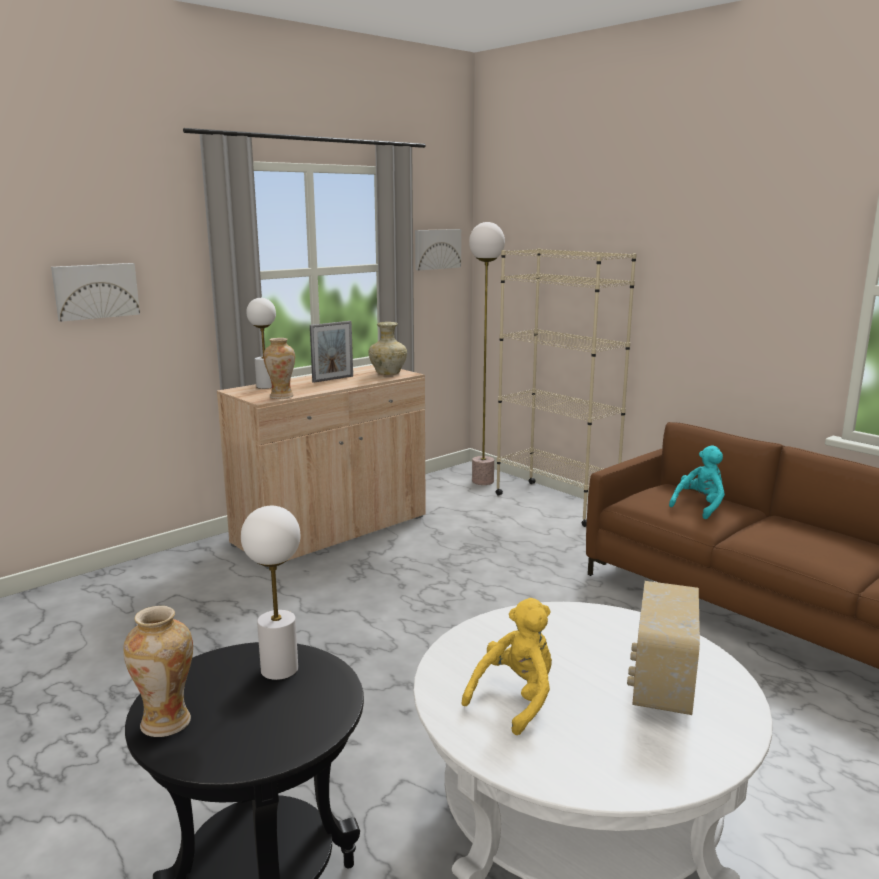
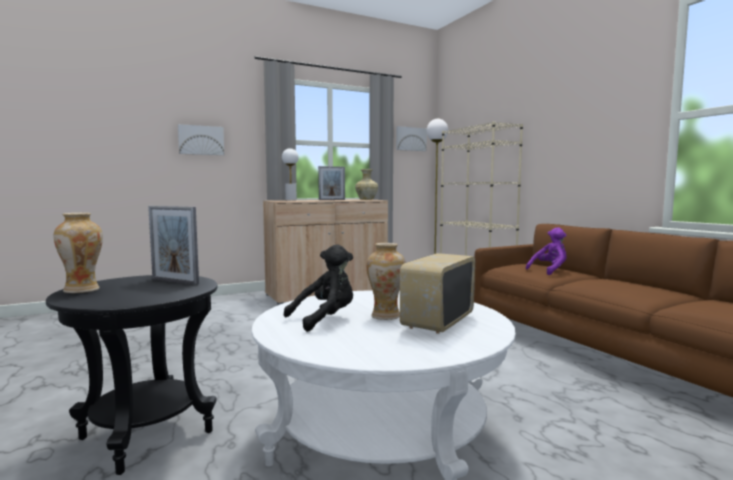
camera: 15 degrees right, 10 degrees down
(280, 669) = (175, 281): white table lamp -> picture frame
(281, 396) = (293, 201): vase -> vase (385, 316)
(516, 699) = (325, 319): yellow plush toy -> black plush toy
(700, 506) = (549, 271): turquoise plush toy -> purple plush toy

